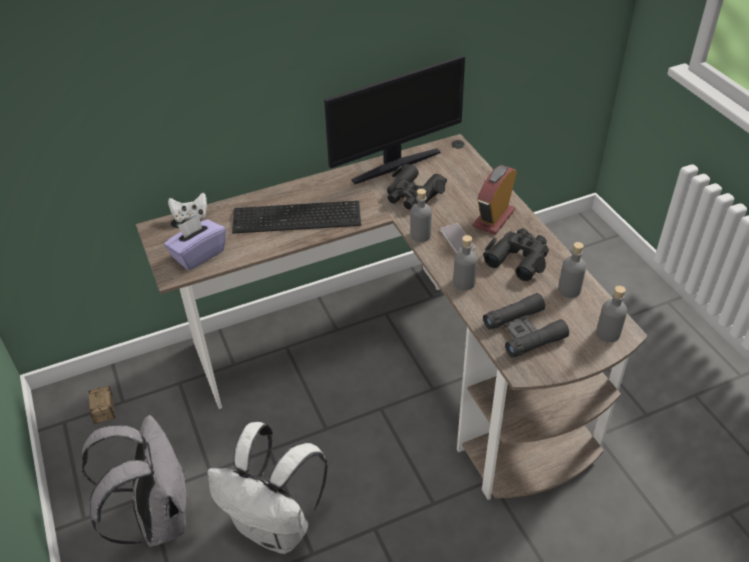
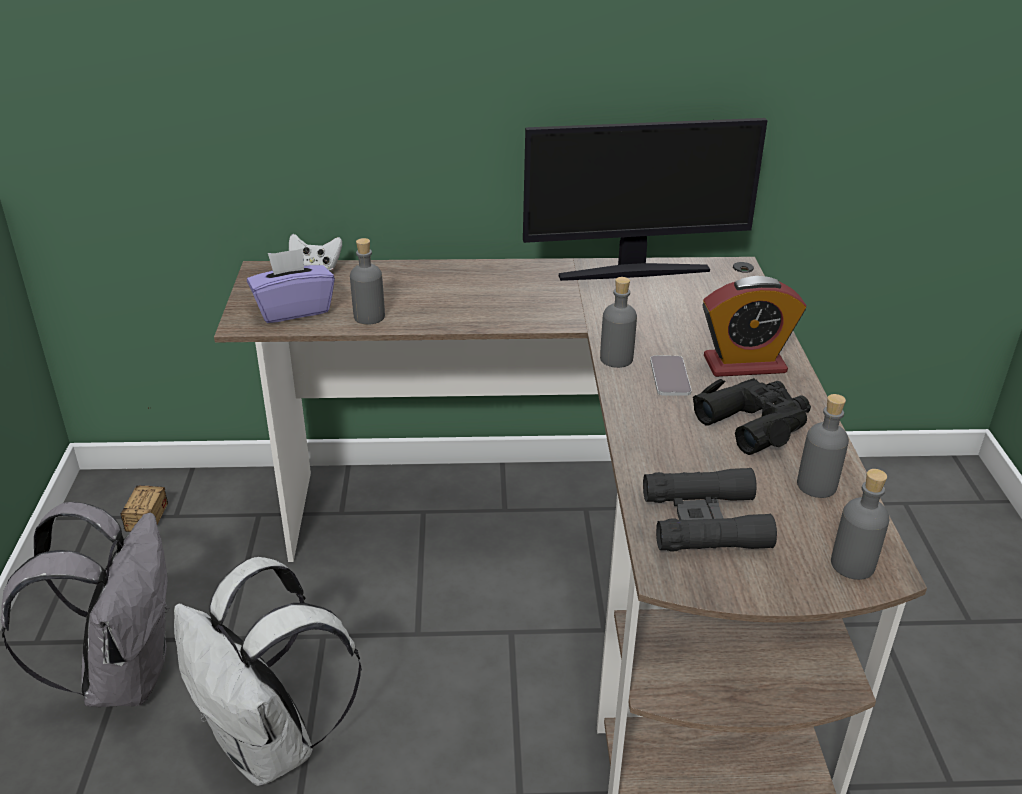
camera: 20 degrees right, 10 degrees down
(298, 218) = (454, 301): keyboard -> none
(413, 194) = (637, 309): black binoculars -> none
(464, 282) = (646, 432): grey bottle -> grey bottle (369, 317)
(494, 218) = (744, 364): alarm clock -> alarm clock turned 150 degrees counterclockwise

